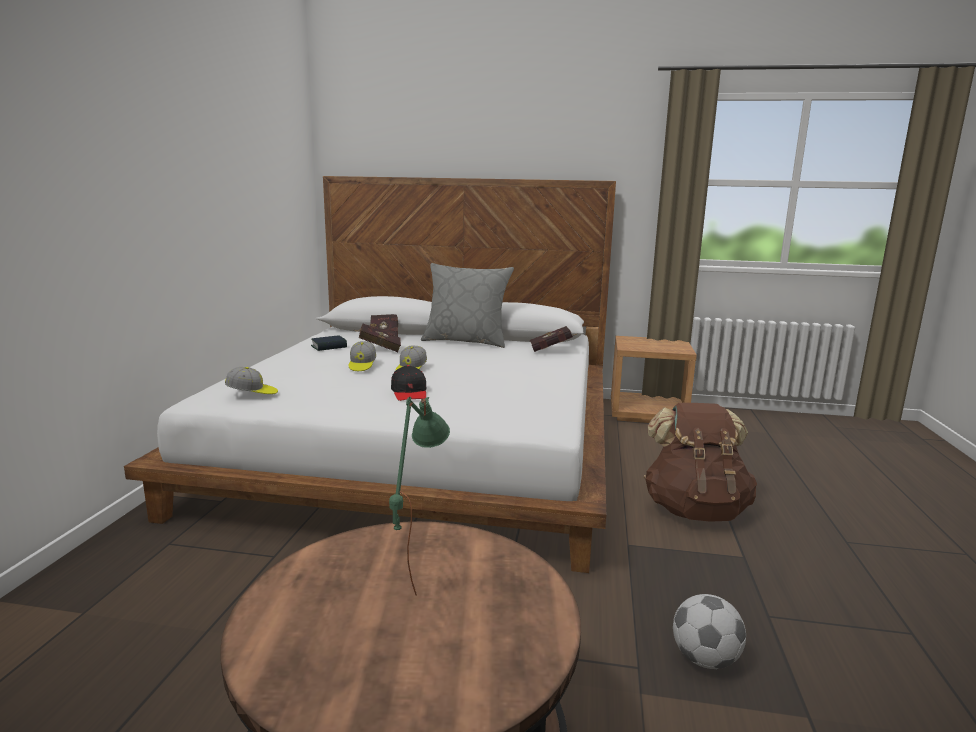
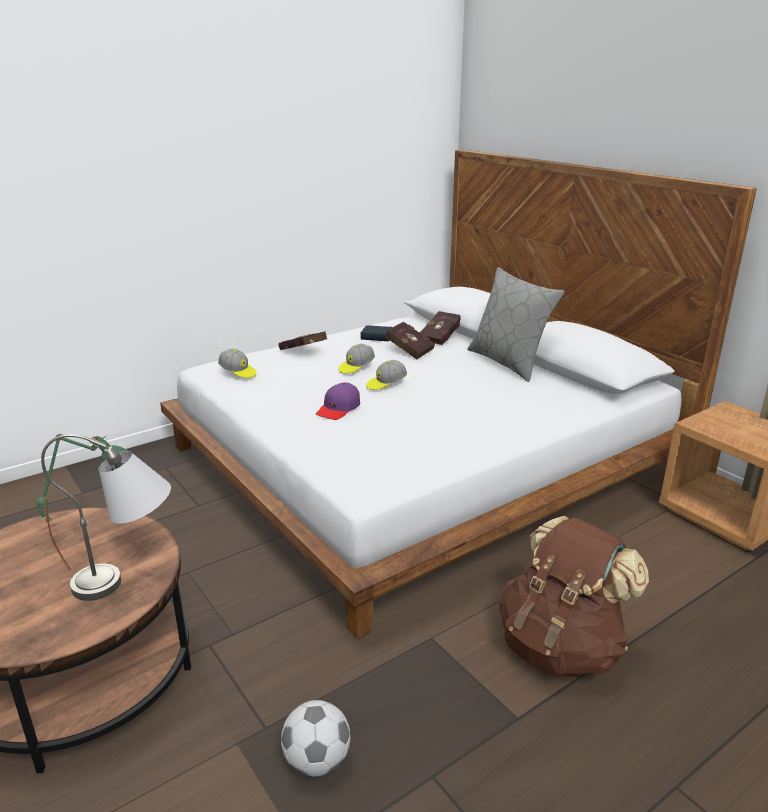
camera: 45 degrees right, 10 degrees up
(409, 392) = (338, 409): black cap -> purple cap
(495, 568) = (130, 580): none -> grey table lamp
(552, 350) = (568, 401): red book -> red book (304, 353)

